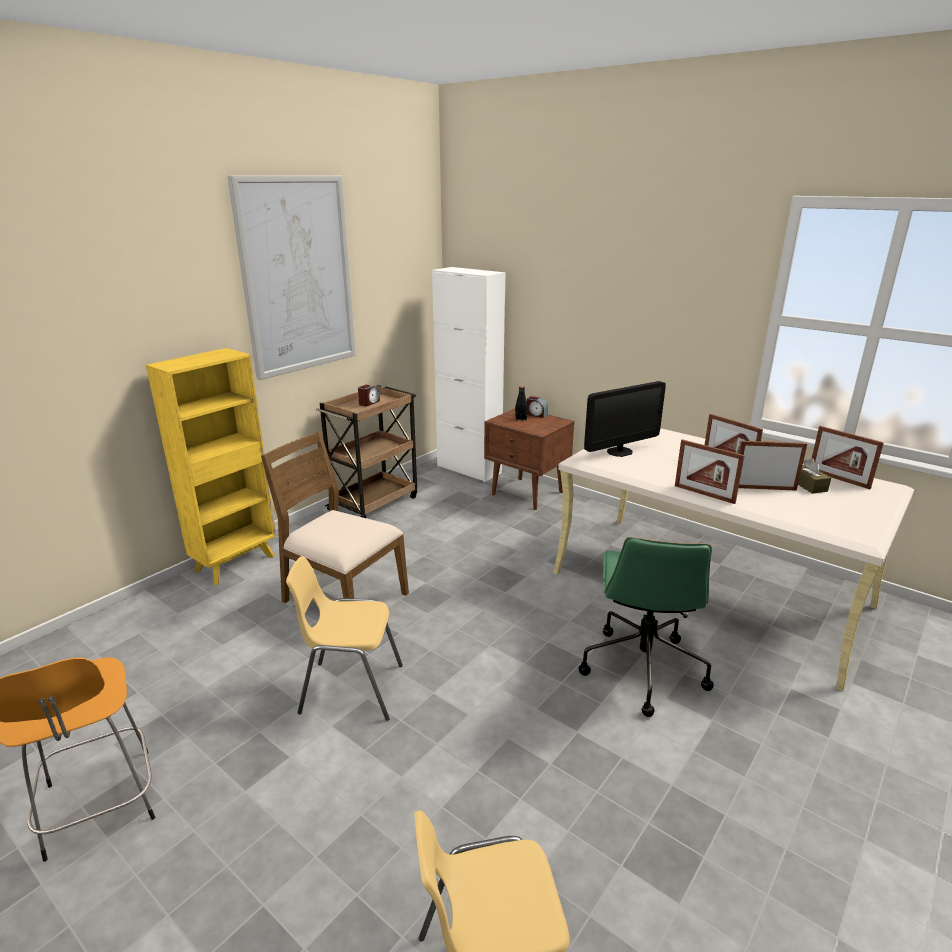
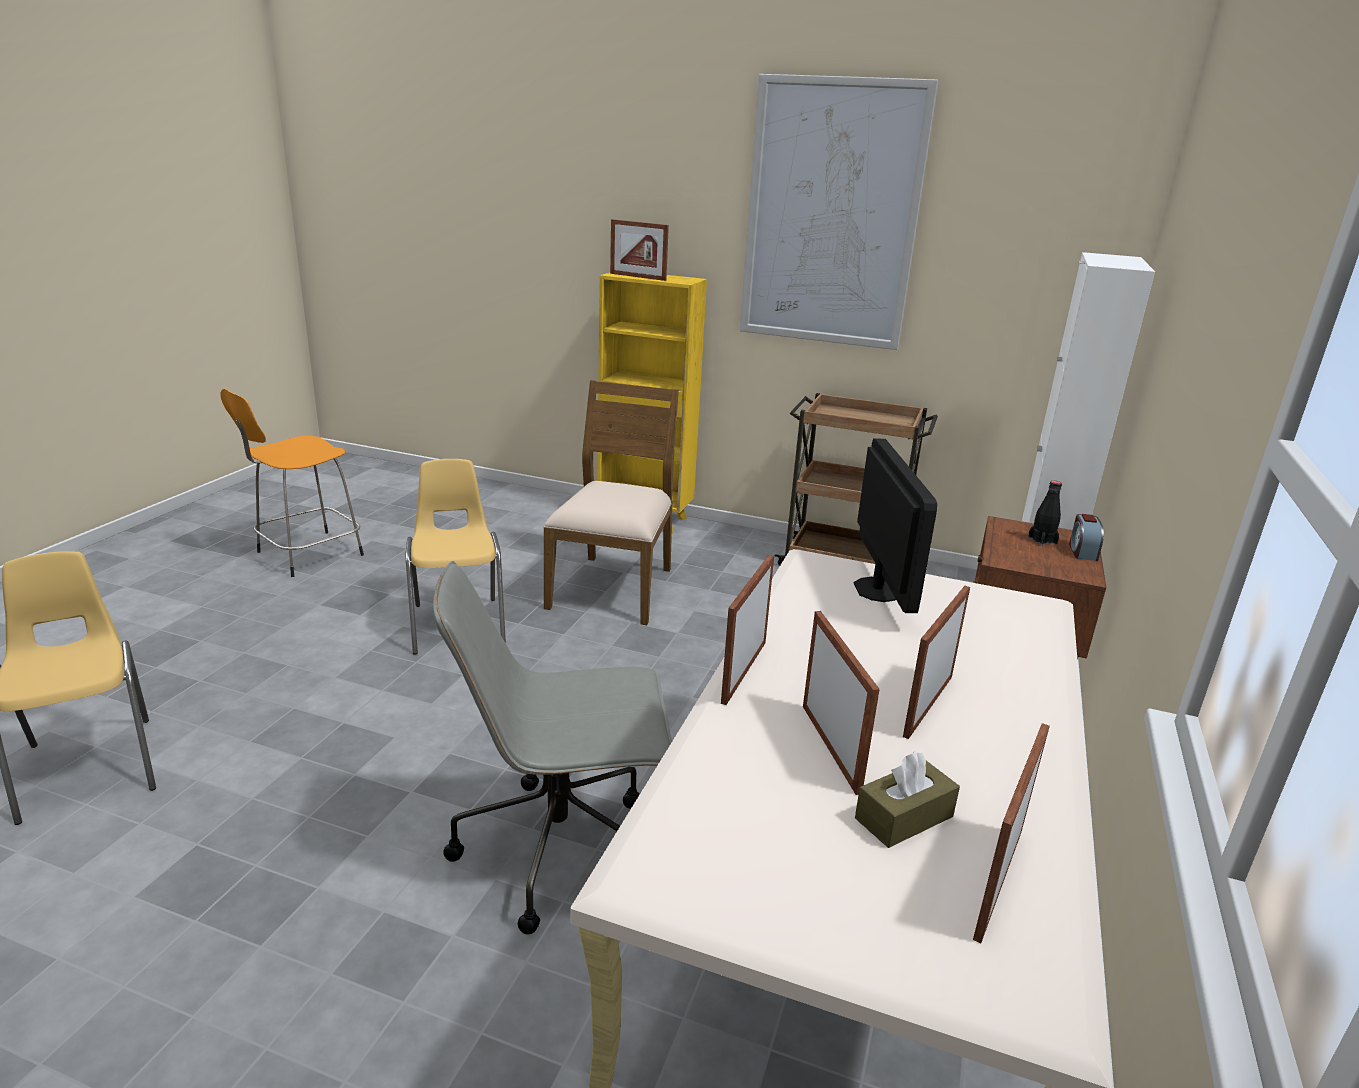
camera: 70 degrees right, 0 degrees up
(194, 362) = (637, 277): none -> picture frame
(369, 403) = (871, 418): alarm clock -> none
(619, 451) = (877, 589): monitor -> monitor turned 135 degrees counterclockwise
(642, 667) = (561, 849): green office chair -> grey office chair

